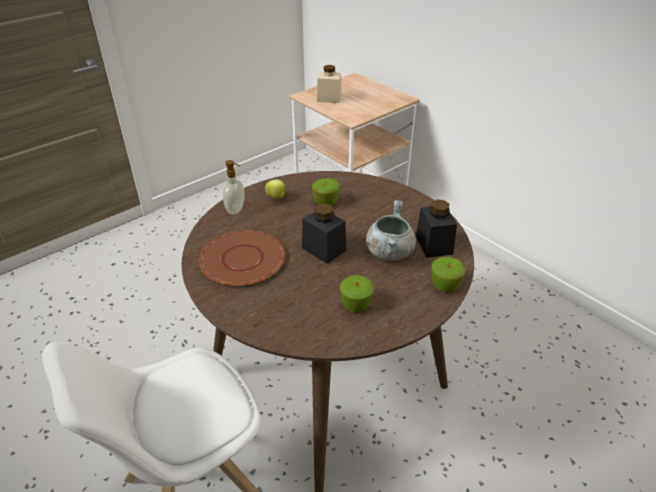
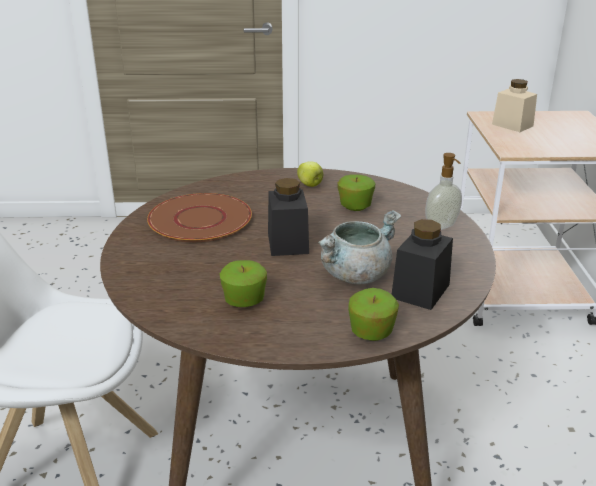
camera: 40 degrees right, 10 degrees down
(236, 210) = (256, 181): soap dispenser -> soap dispenser (442, 227)

